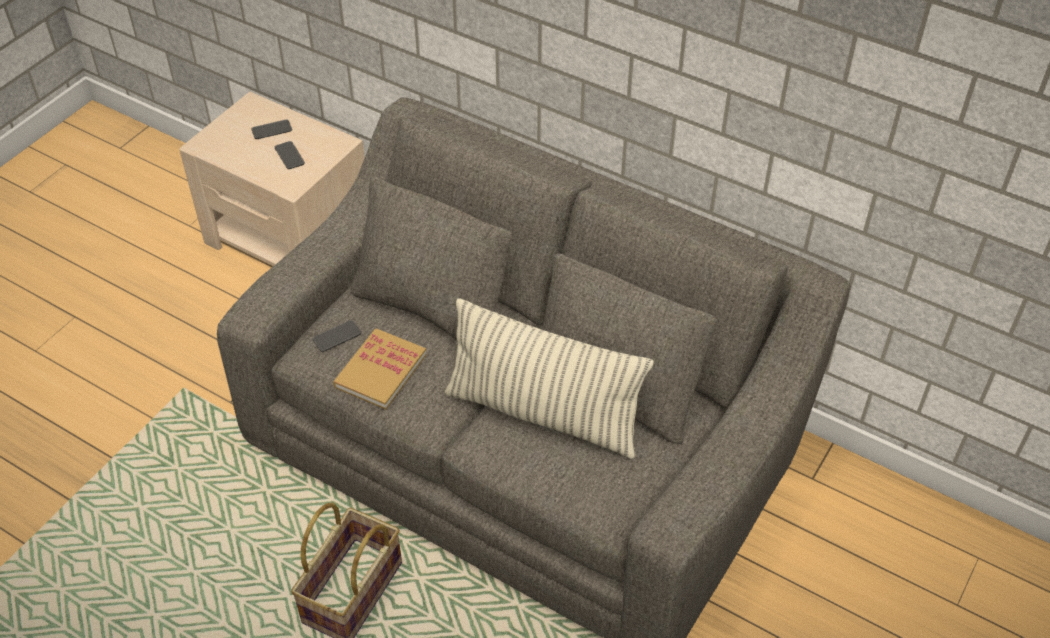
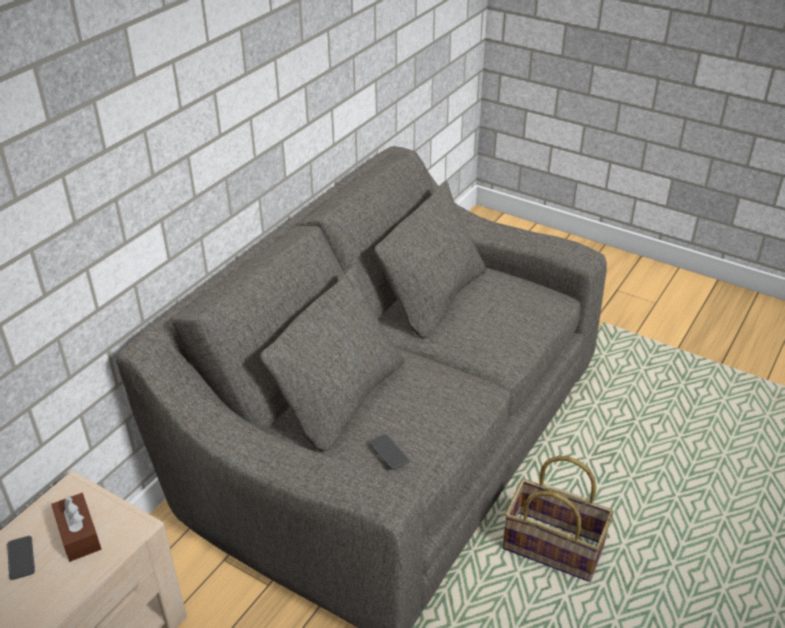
camera: 90 degrees left, 10 degrees down
(289, 156) = (79, 534): phone -> brown tissue box
(380, 371) = (431, 418): book -> none
(543, 414) = (468, 327): pillow -> none

